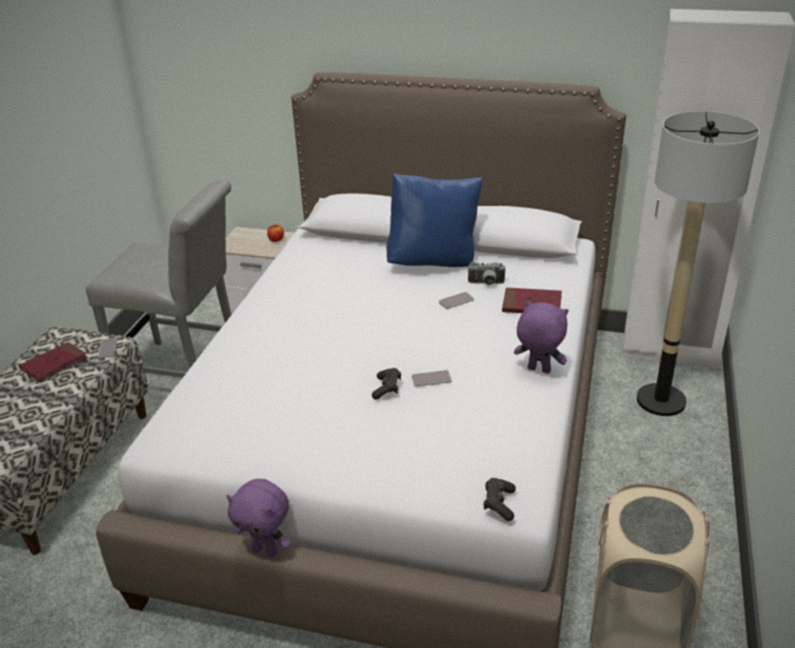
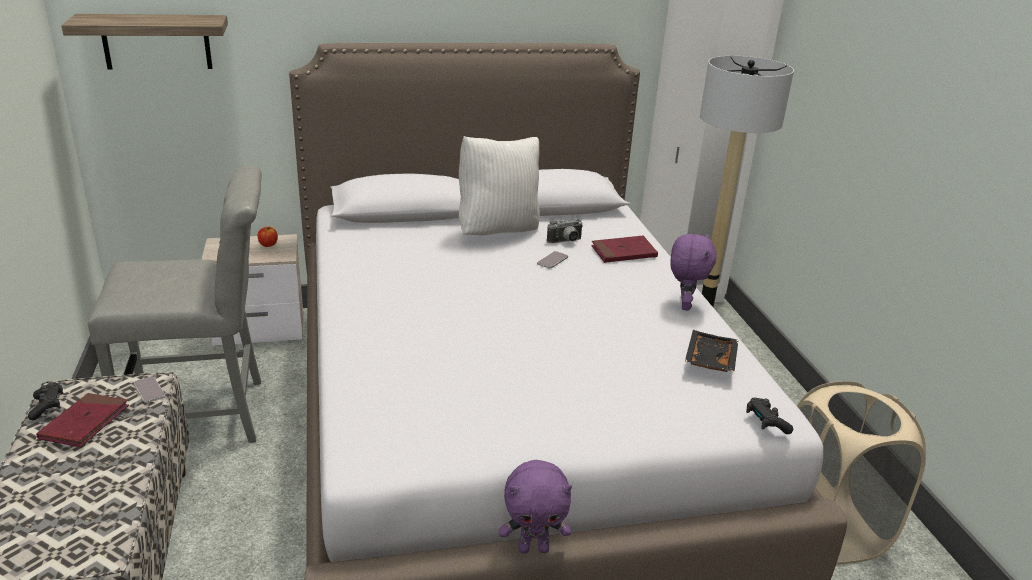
camera: 30 degrees left, 5 degrees down
(197, 63) = (156, 41): none -> shelf
(387, 389) = (565, 349): black game controller -> black game controller (47, 407)
(431, 379) = (598, 331): phone -> none
(434, 262) = (497, 231): blue pillow -> white pillow
(506, 430) = (708, 360): none -> black tray
(538, 370) = (684, 305): purple plush toy -> purple plush toy turned 105 degrees clockwise

